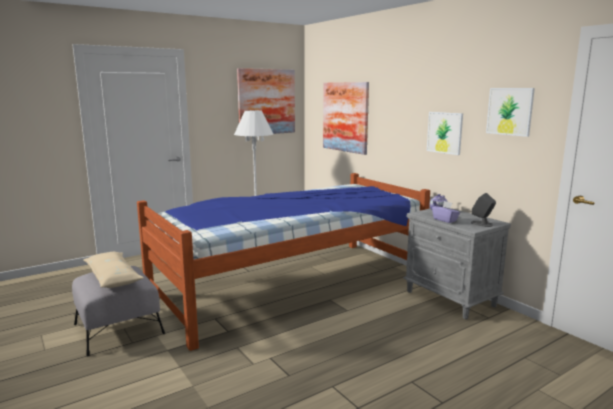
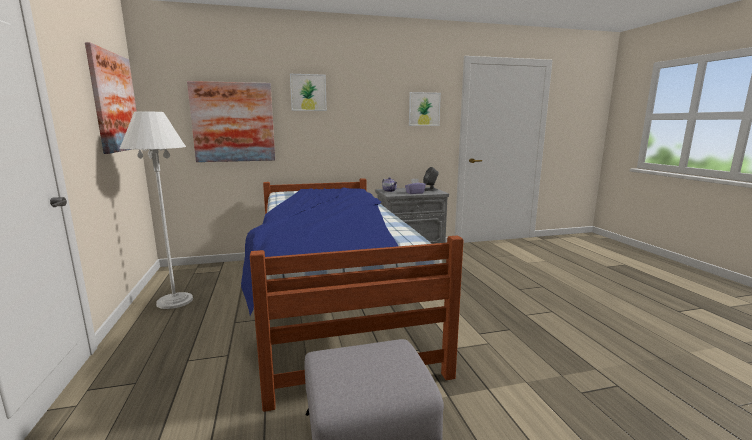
camera: 70 degrees left, 0 degrees up
(113, 278) = (367, 365): beige pillow -> none
(445, 132) = (371, 129): picture -> picture (308, 92)

